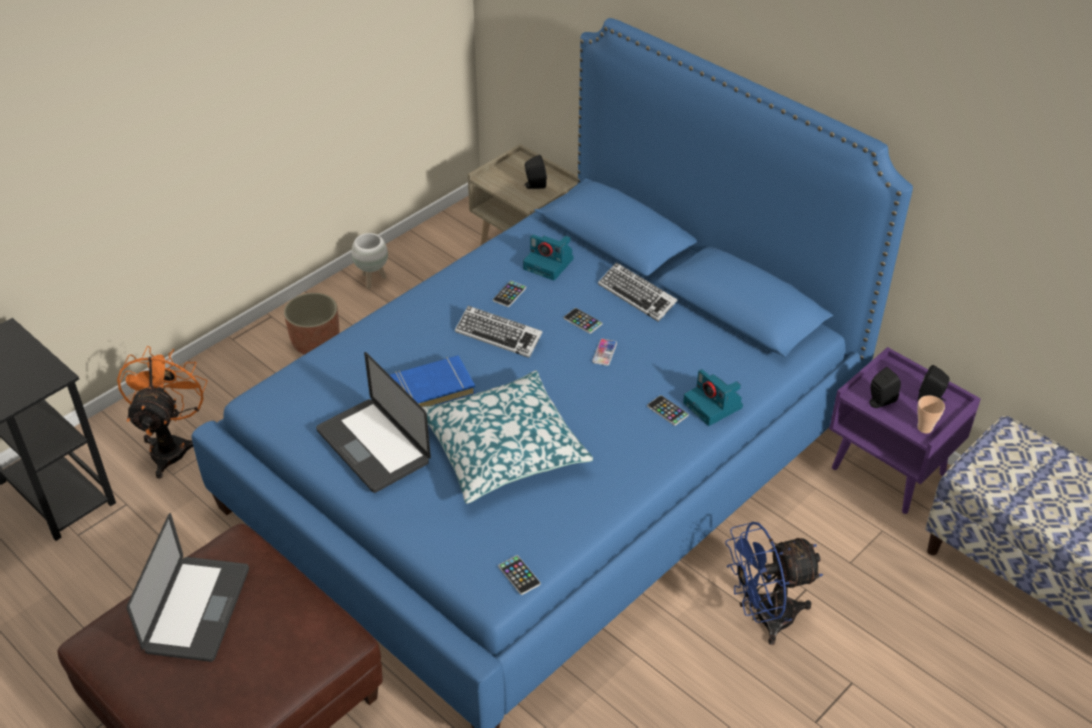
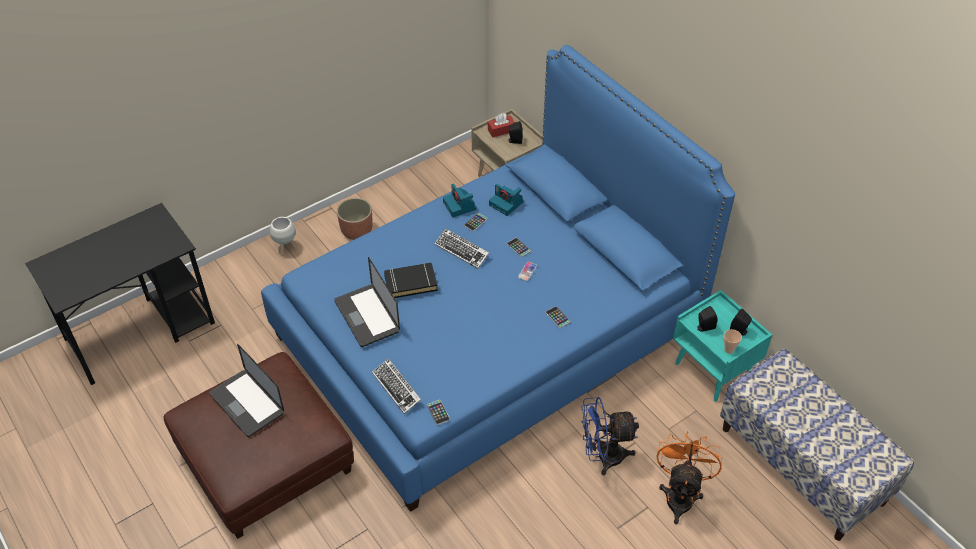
camera: 10 degrees right, 5 degrees up
(172, 445) = (254, 289): orange fan -> orange fan (680, 495)
(197, 610) = (247, 404): laptop -> laptop turned 120 degrees clockwise
(372, 280) = (402, 190): white planter -> white planter (286, 247)
(431, 390) = (410, 283): blue book -> black book
(503, 448) = (447, 328): pillow -> none
(511, 174) = (501, 130): none -> red tissue box
(637, 296) = (558, 234): keyboard -> keyboard (397, 388)
(714, 405) = (588, 318): camera -> camera (460, 206)
(890, 471) = (713, 371): purple nightstand -> turquoise nightstand

